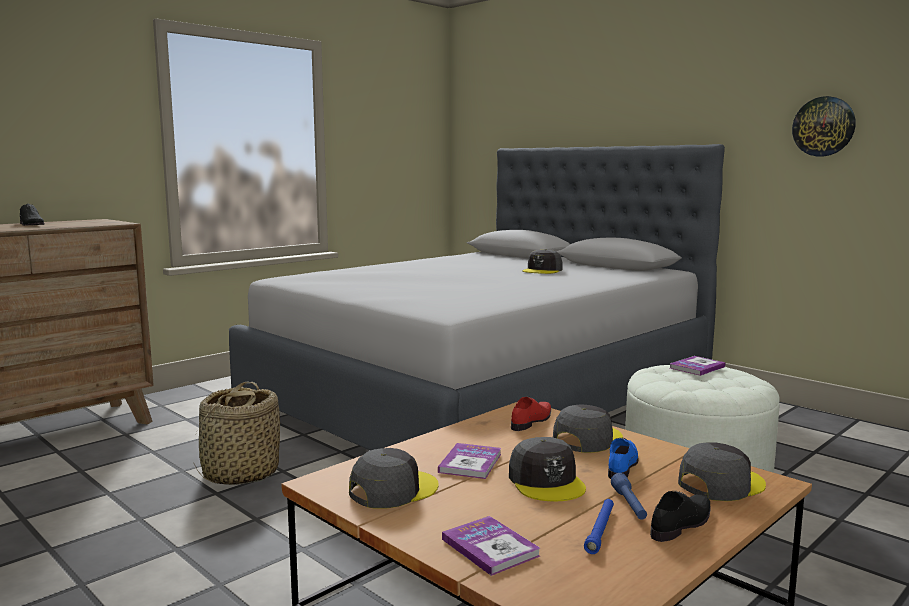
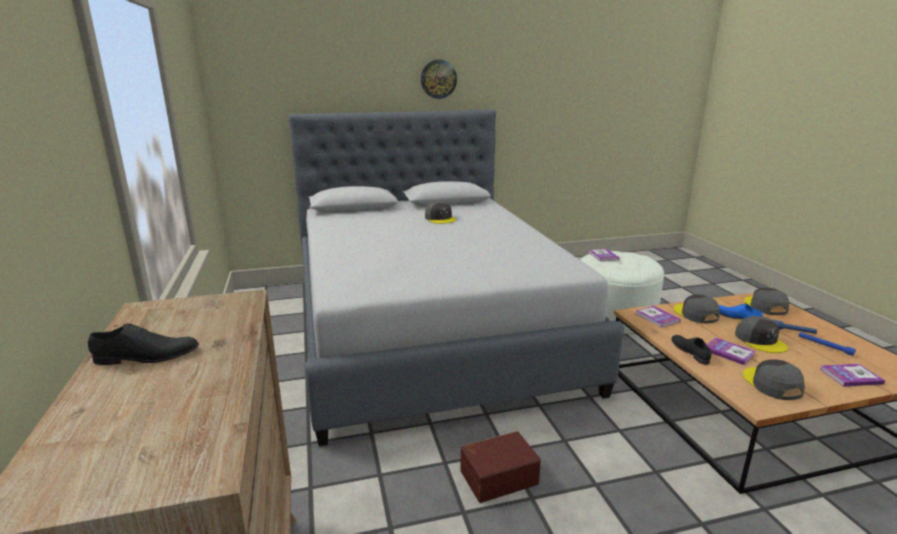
camera: 60 degrees left, 10 degrees up
(240, 474) = (498, 476): basket -> brown storage box
(532, 420) = (657, 317): red shoe -> book
(546, 481) = (760, 340): grey cap -> grey cap turned 60 degrees clockwise
(682, 523) = (813, 327): black shoe -> black shoe (690, 351)
(823, 126) = (546, 98): wall clock -> wall clock (438, 79)

